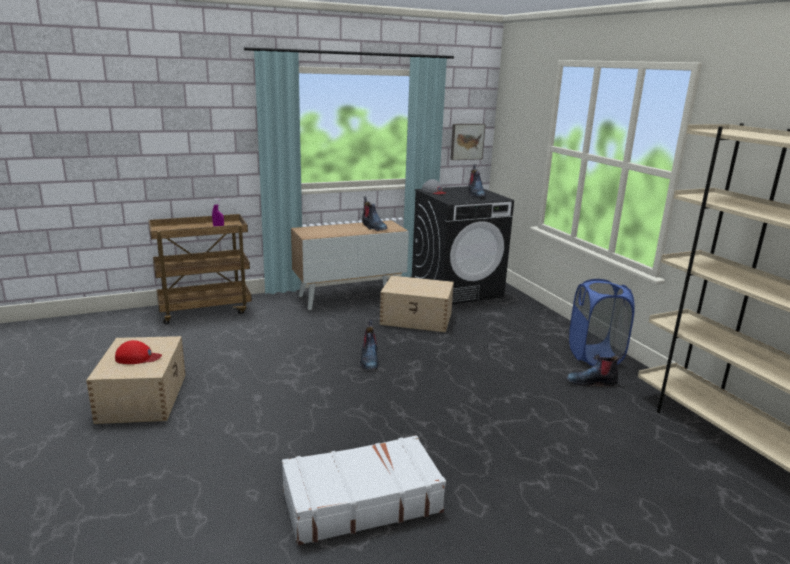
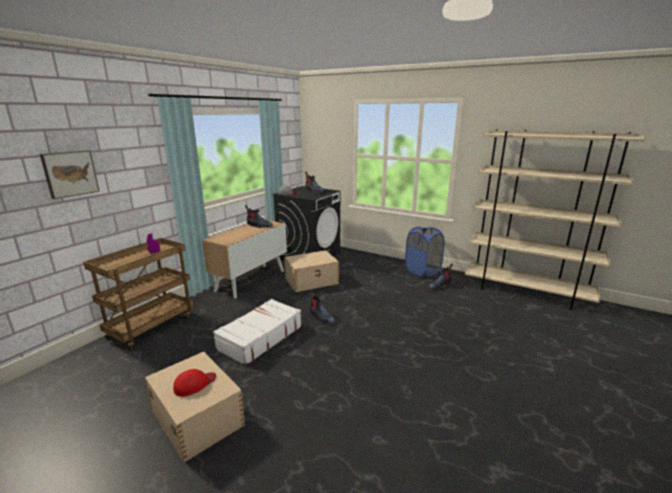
camera: 35 degrees left, 0 degrees up
(361, 501) = (438, 405): white suitcase -> white suitcase (260, 337)
(466, 141) = (289, 157): picture -> picture (70, 173)

